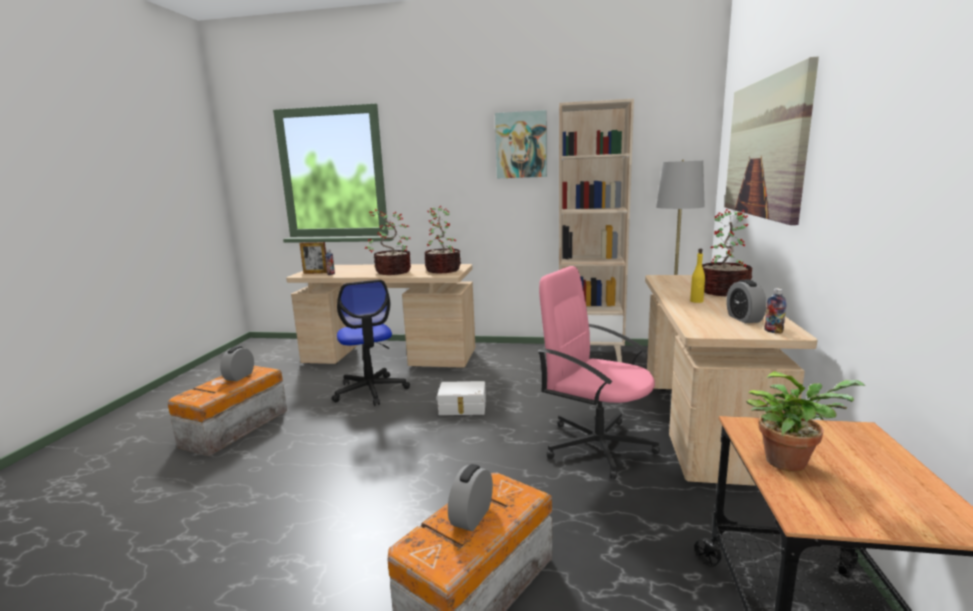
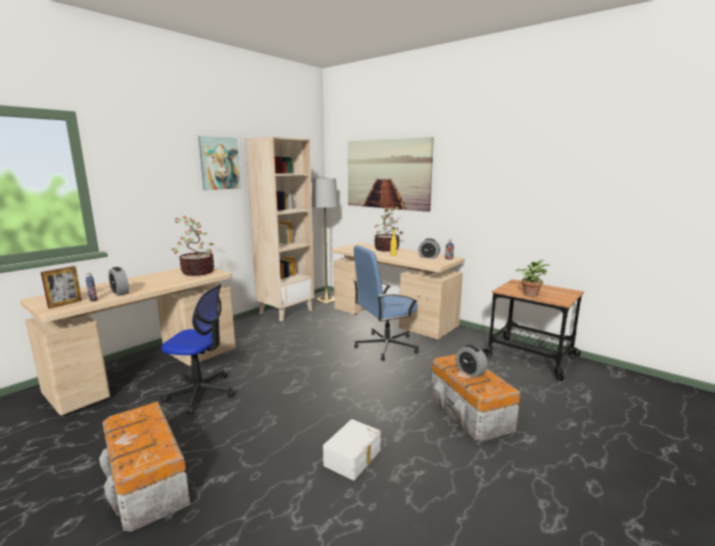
camera: 60 degrees left, 0 degrees up
(239, 376) = (137, 424): alarm clock -> alarm clock (120, 292)
(392, 272) = (156, 283): potted plant -> none
(462, 408) = (290, 366): white storage box -> white storage box (353, 458)
(597, 445) = (385, 346): pink office chair -> blue office chair

